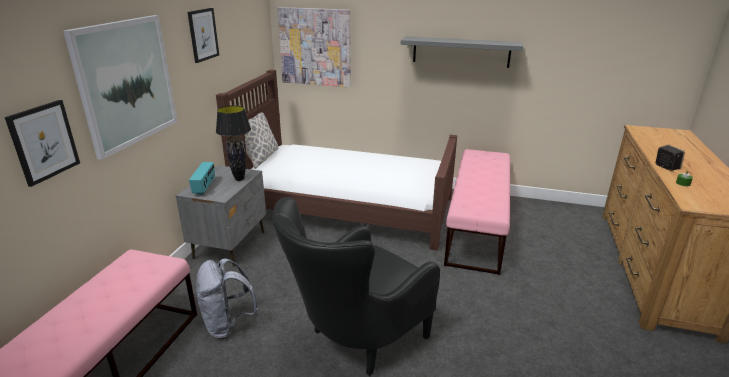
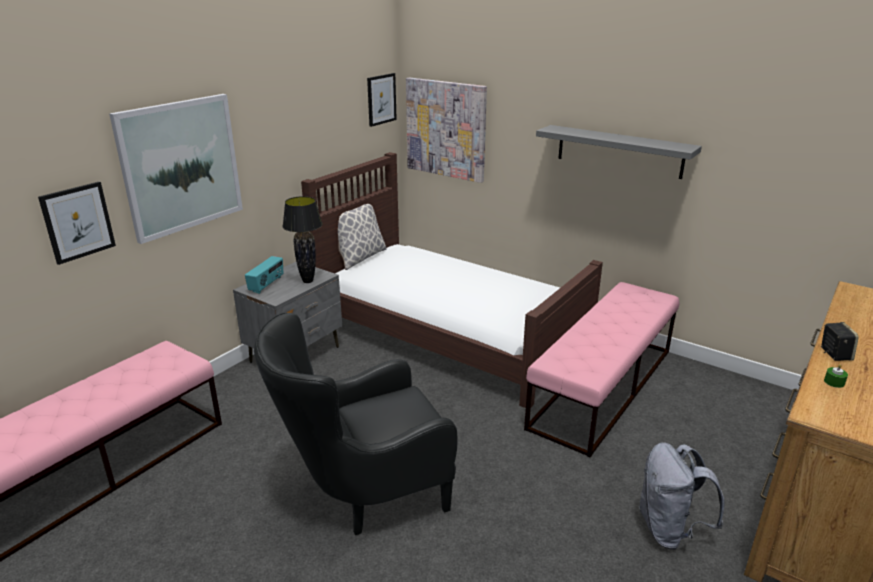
camera: 20 degrees right, 0 degrees up
(203, 34) = (290, 112): picture -> picture (381, 99)
(228, 325) = (245, 442): grey backpack -> grey backpack (669, 530)

